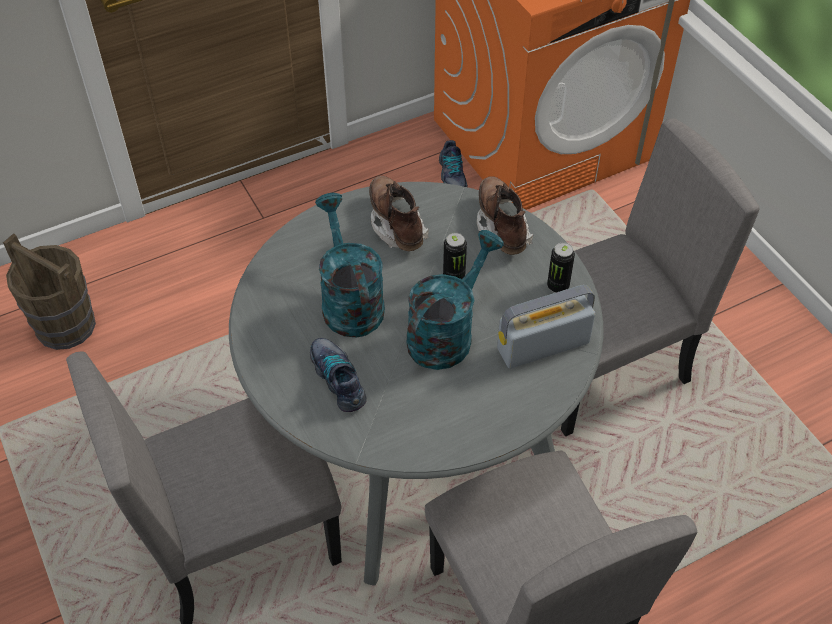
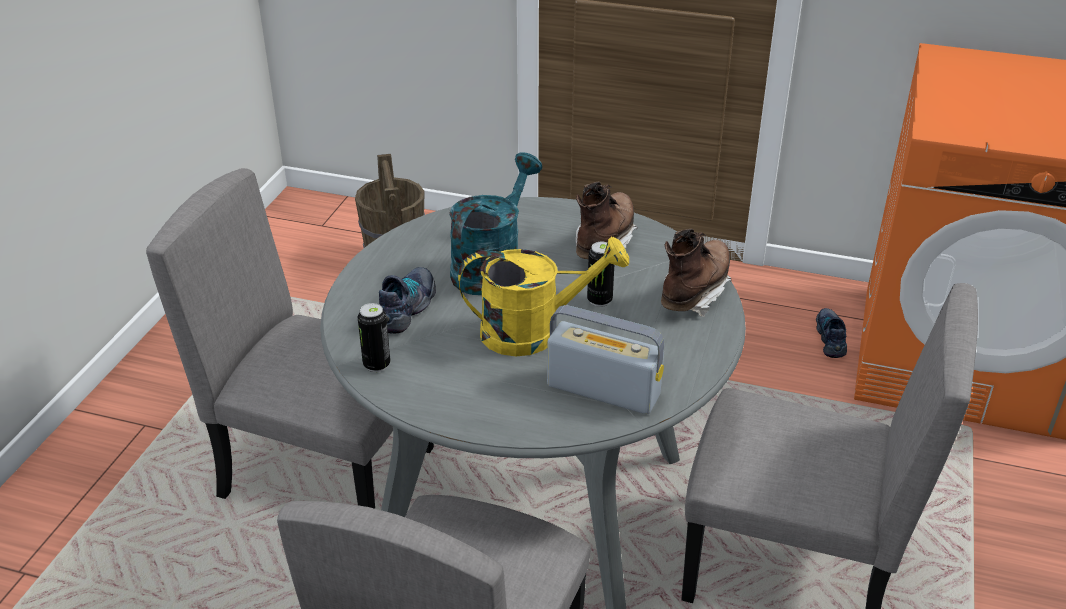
camera: 45 degrees right, 15 degrees down
(446, 333) = (534, 331): turquoise watering can -> yellow watering can
(452, 175) = (831, 338): shoe -> shoe turned 150 degrees clockwise
(558, 286) = (682, 360): can -> can (376, 365)

